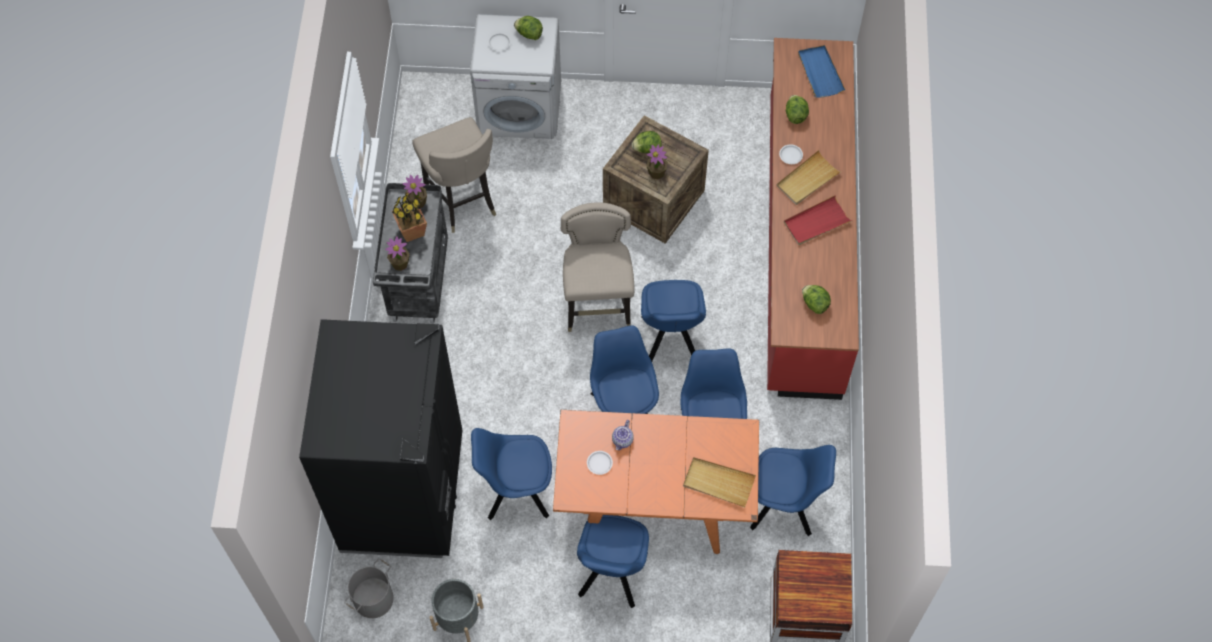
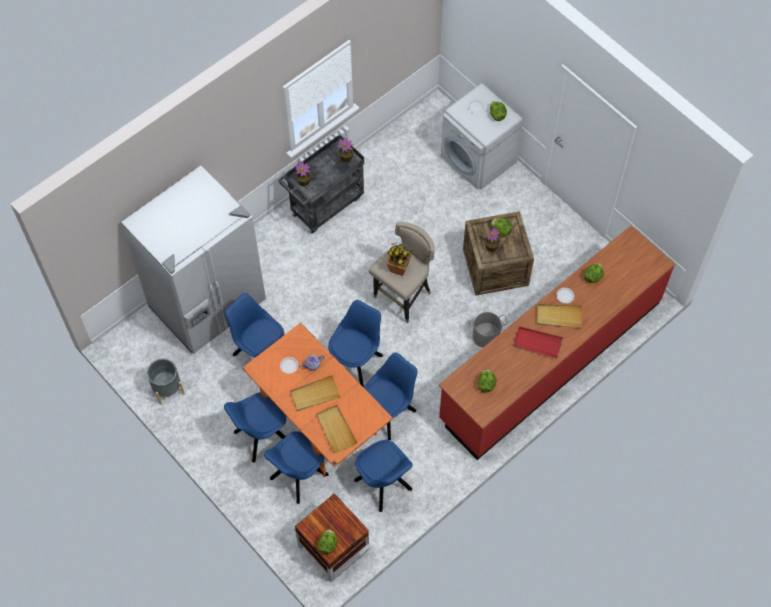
camera: 45 degrees right, 0 degrees up
(374, 599) = (140, 343): grey bucket -> grey bucket (486, 336)
(403, 491) = (208, 304): black fridge -> white fridge
(412, 231) = (327, 170): potted plant -> potted plant (398, 268)
(462, 201) = (394, 183): beige stool -> none
(658, 468) = (315, 394): none -> beige tray
(670, 340) = (421, 348): blue chair -> blue chair (298, 476)
(820, 73) = (634, 265): blue tray -> none
(830, 606) = (327, 544): none -> lettuce

